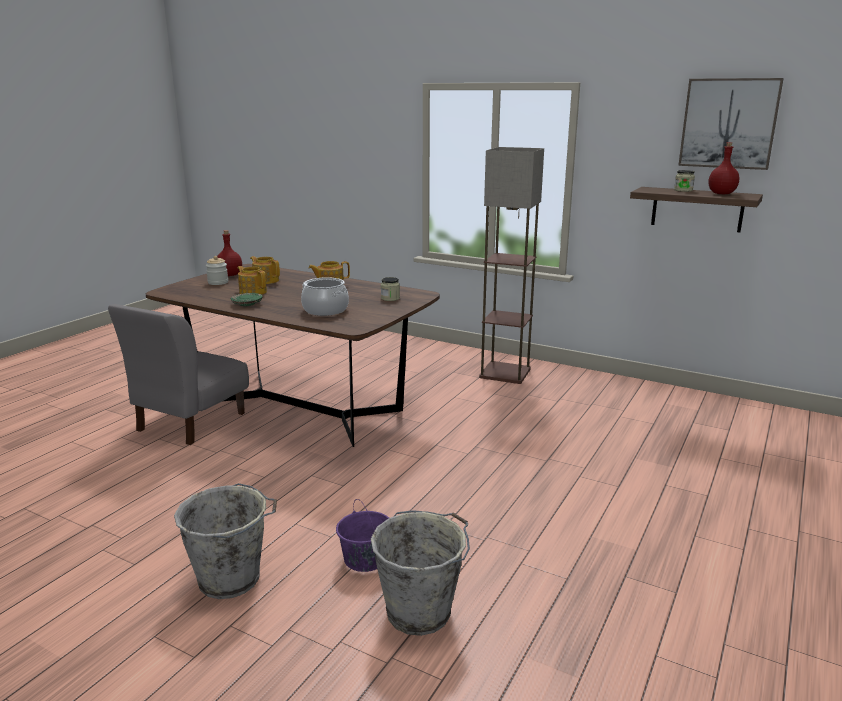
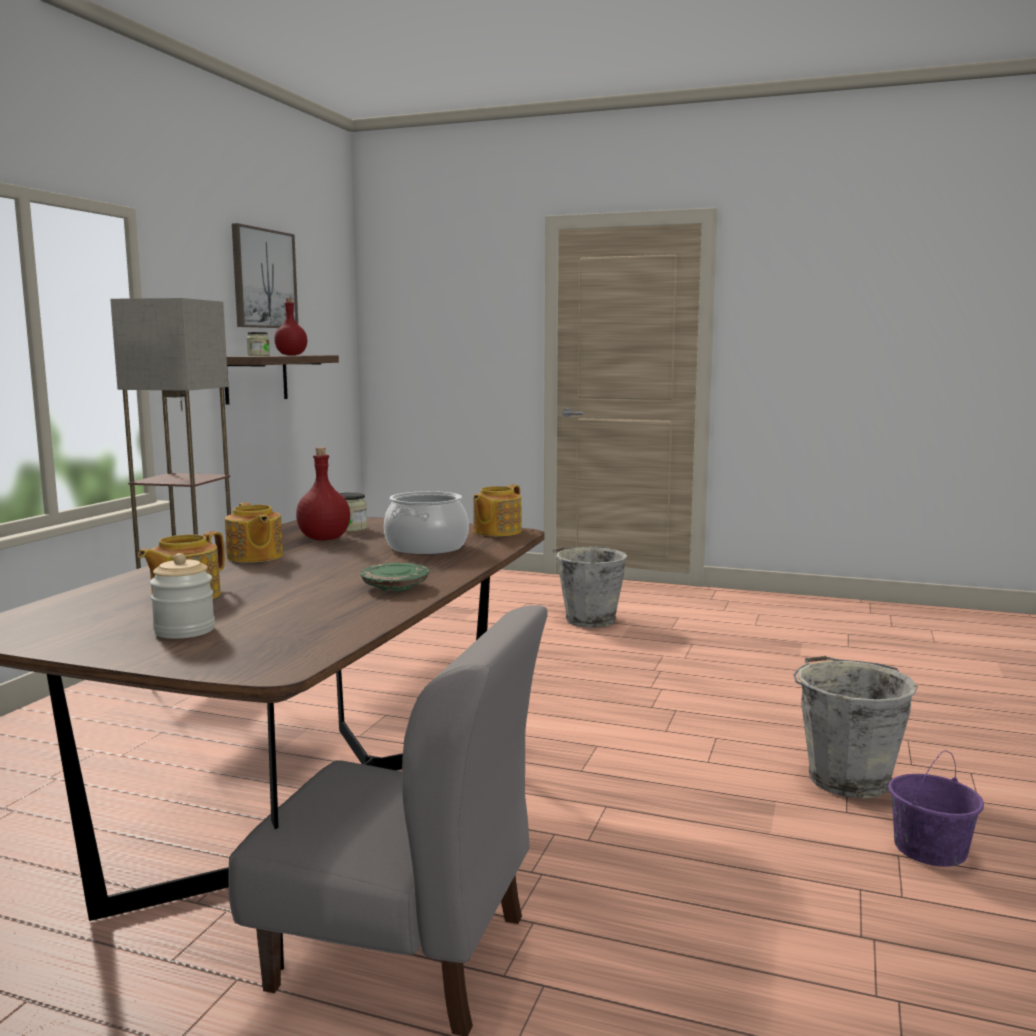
camera: 100 degrees left, 10 degrees down
(230, 275) = (95, 631): red bottle -> red bottle (324, 538)
(253, 292) = (294, 594): teapot -> teapot (496, 532)
(365, 559) = (740, 716): purple bucket -> purple bucket (930, 849)
(421, 611) = (790, 688): grey bucket -> grey bucket (588, 620)

